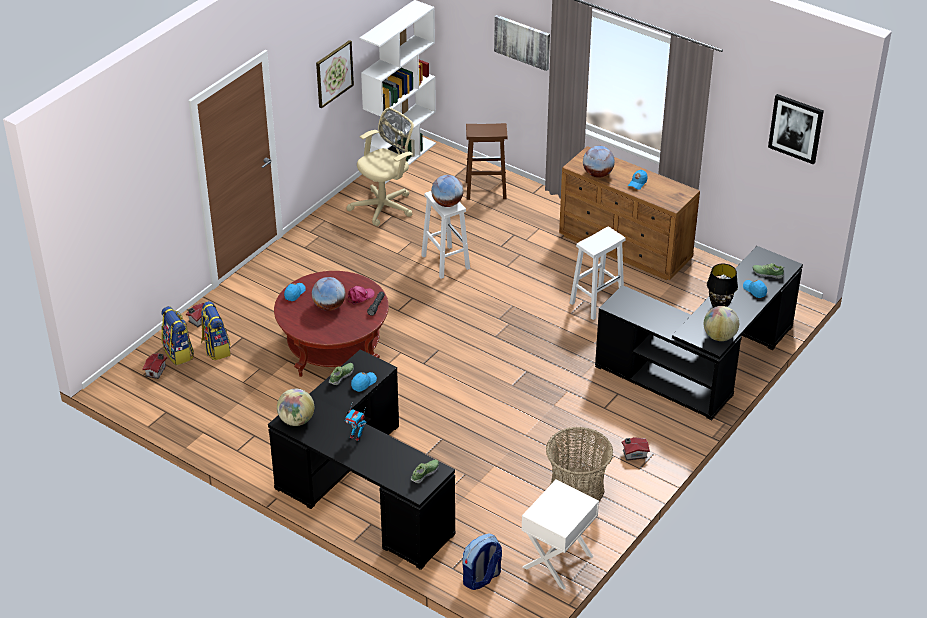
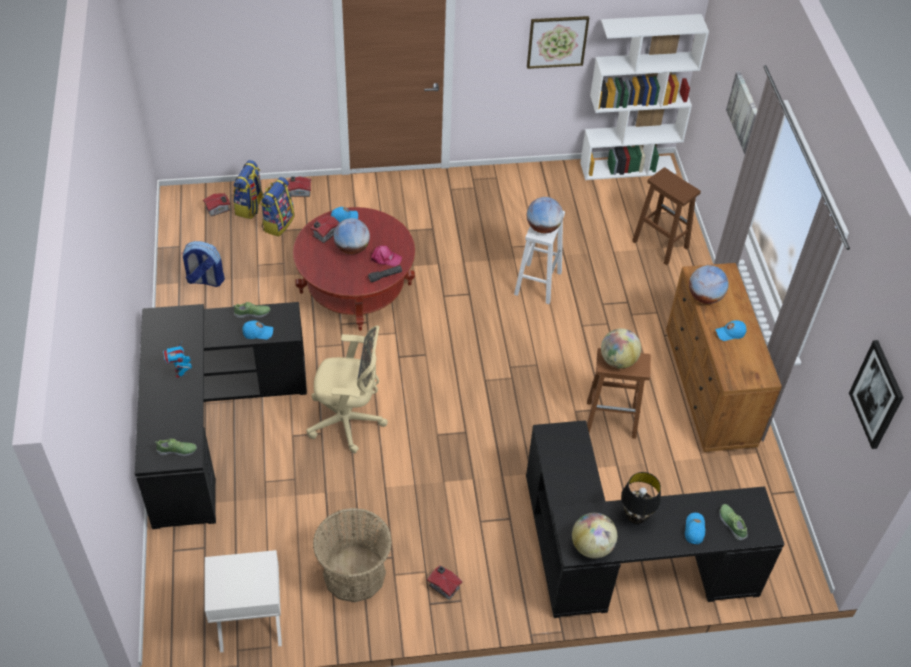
camera: 45 degrees right, 10 degrees up
(296, 420) = (163, 322): globe -> globe (618, 360)
(297, 311) = (324, 234): none -> toy house
(385, 206) = (558, 199): beige office chair -> beige office chair (348, 421)
(481, 578) = (179, 579): backpack -> backpack (205, 280)
(597, 302) = (612, 419): white stool -> brown stool

